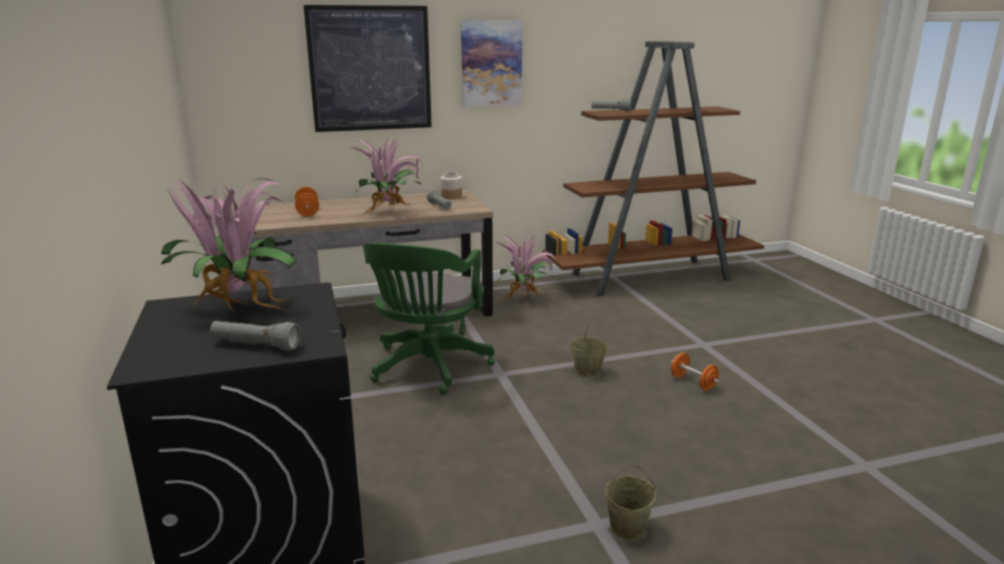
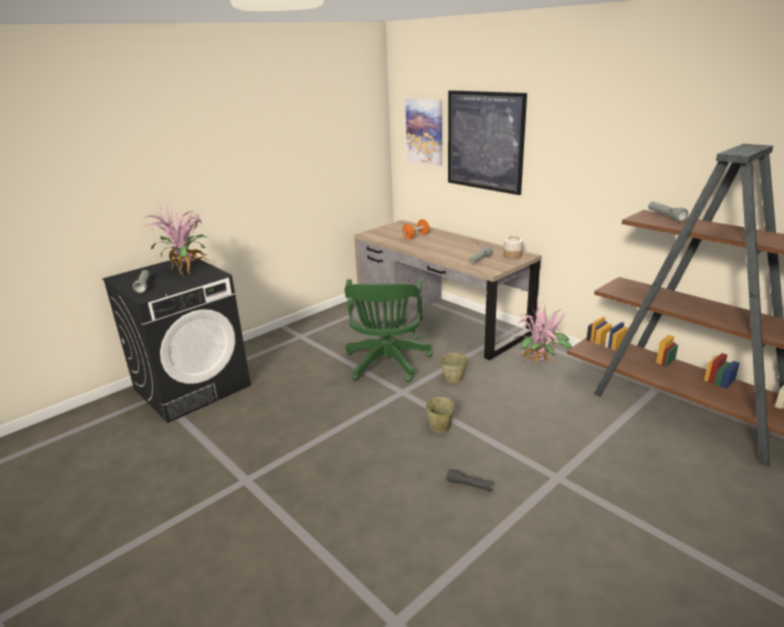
camera: 65 degrees right, 5 degrees up
(390, 212) = (444, 253): potted plant -> none
(427, 368) = (387, 364): green office chair -> green office chair turned 75 degrees counterclockwise
(491, 63) = (574, 147): picture -> picture (425, 131)
(627, 527) = (248, 493): beige bucket -> beige bucket (454, 378)
(693, 382) = (469, 485): orange dumbbell -> black flashlight

